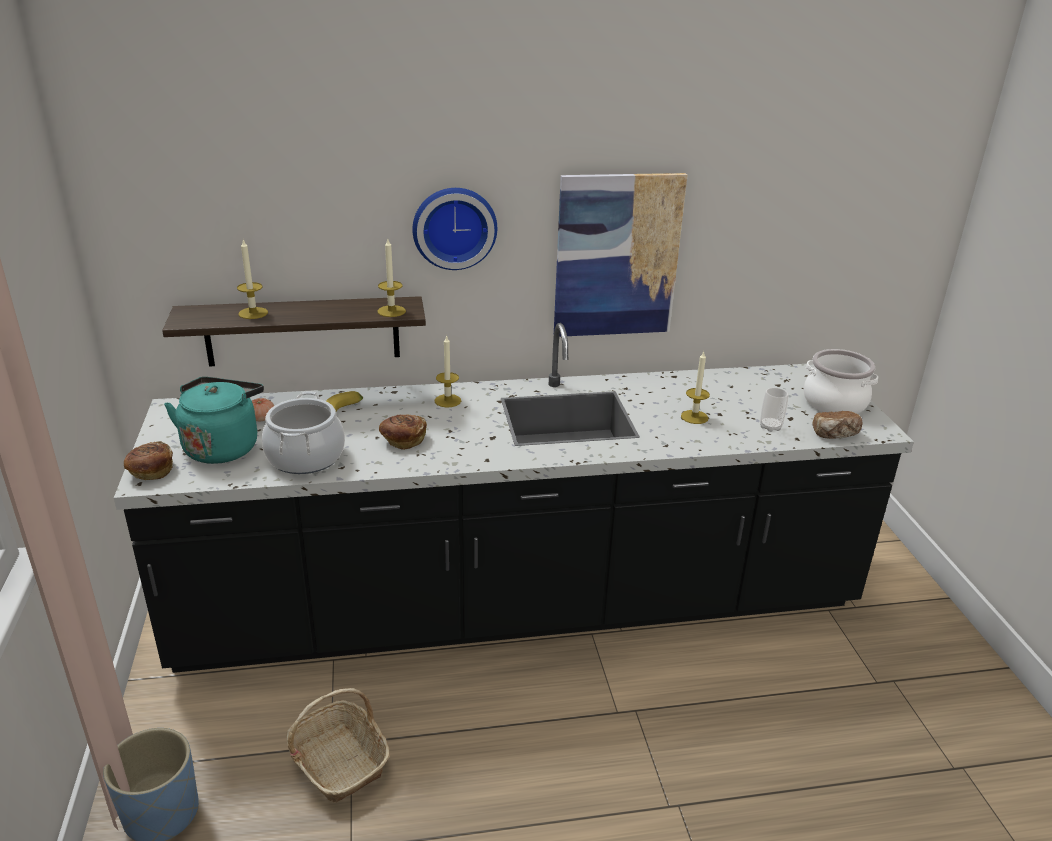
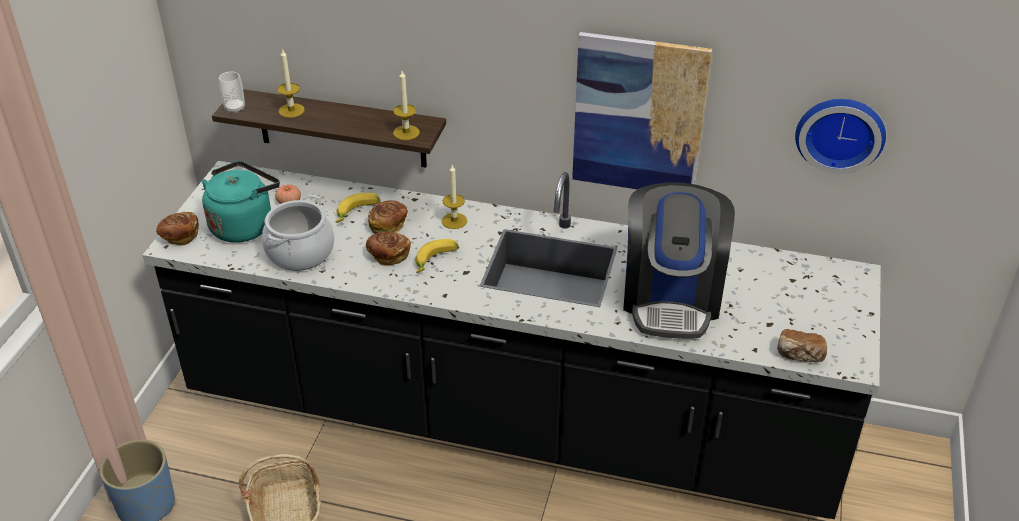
camera: 25 degrees right, 10 degrees up
(384, 416) = (388, 225): none -> bread
(454, 227) = (476, 63): wall clock -> wall clock (840, 132)
(456, 435) = (436, 261): none -> banana
(694, 417) = (671, 297): candle -> coffee machine
(770, 427) = (739, 329): cup -> cup (235, 108)
(834, 402) = (835, 317): cooking pot -> none

